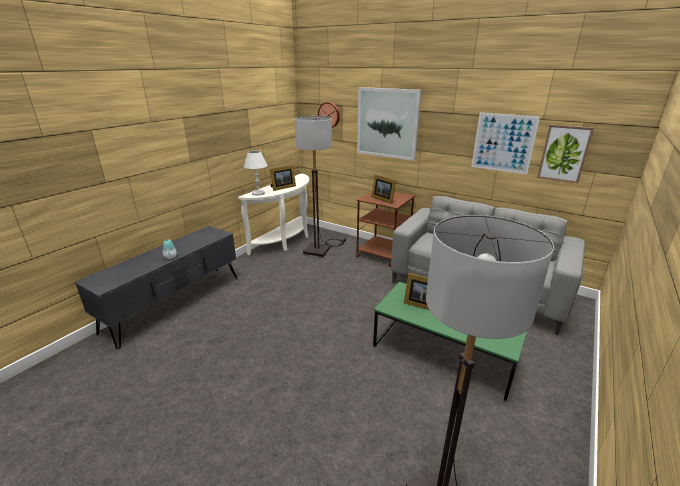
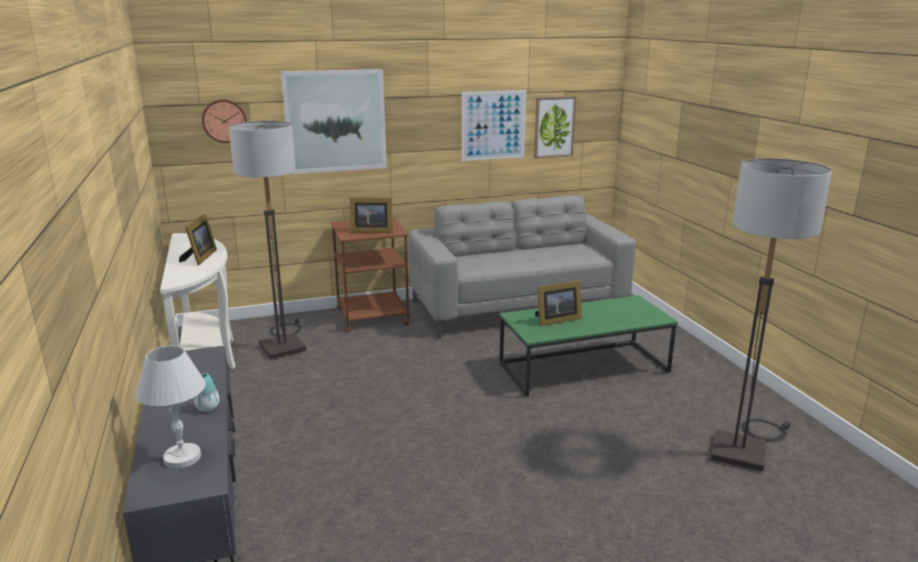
camera: 50 degrees left, 5 degrees down
(258, 193) = (184, 275): white table lamp -> white table lamp (183, 458)

